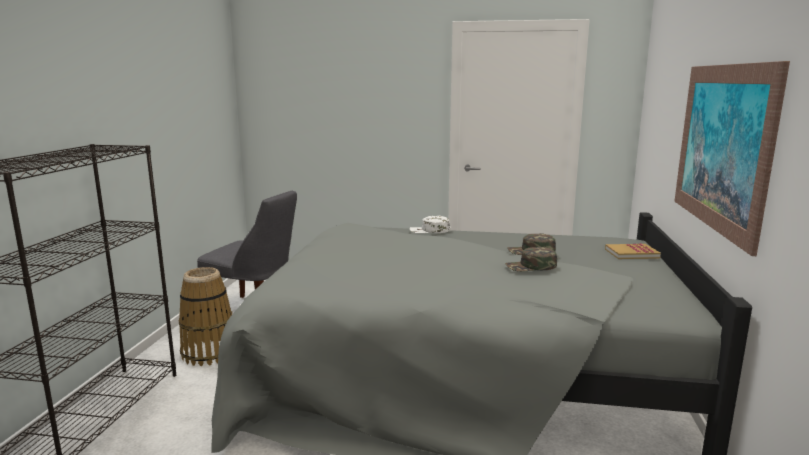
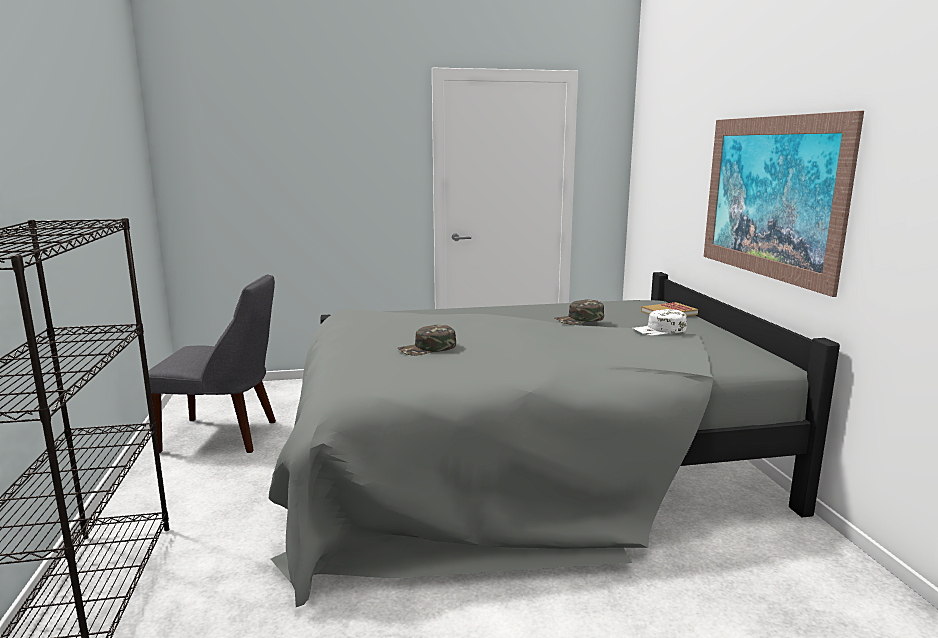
camera: 20 degrees left, 0 degrees up
(209, 353) = (196, 494): basket -> none
(429, 230) = (446, 309): white cap -> white cap (659, 330)
(531, 266) = (595, 334): green cap -> green cap (427, 348)

